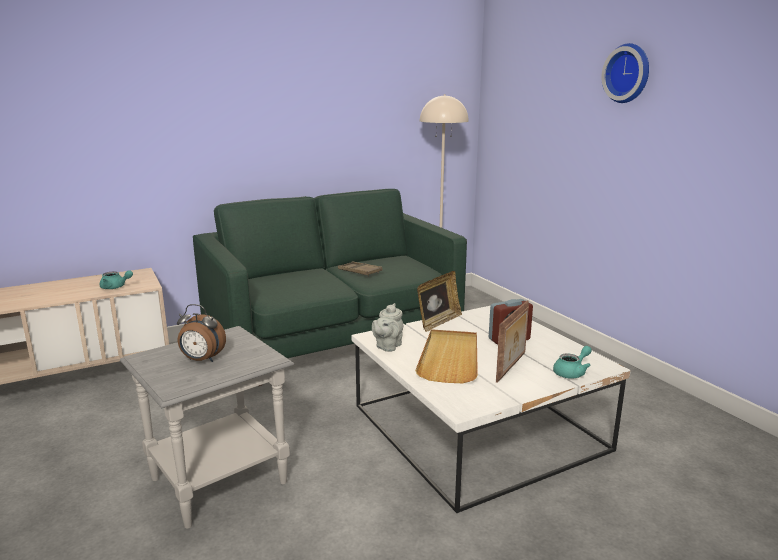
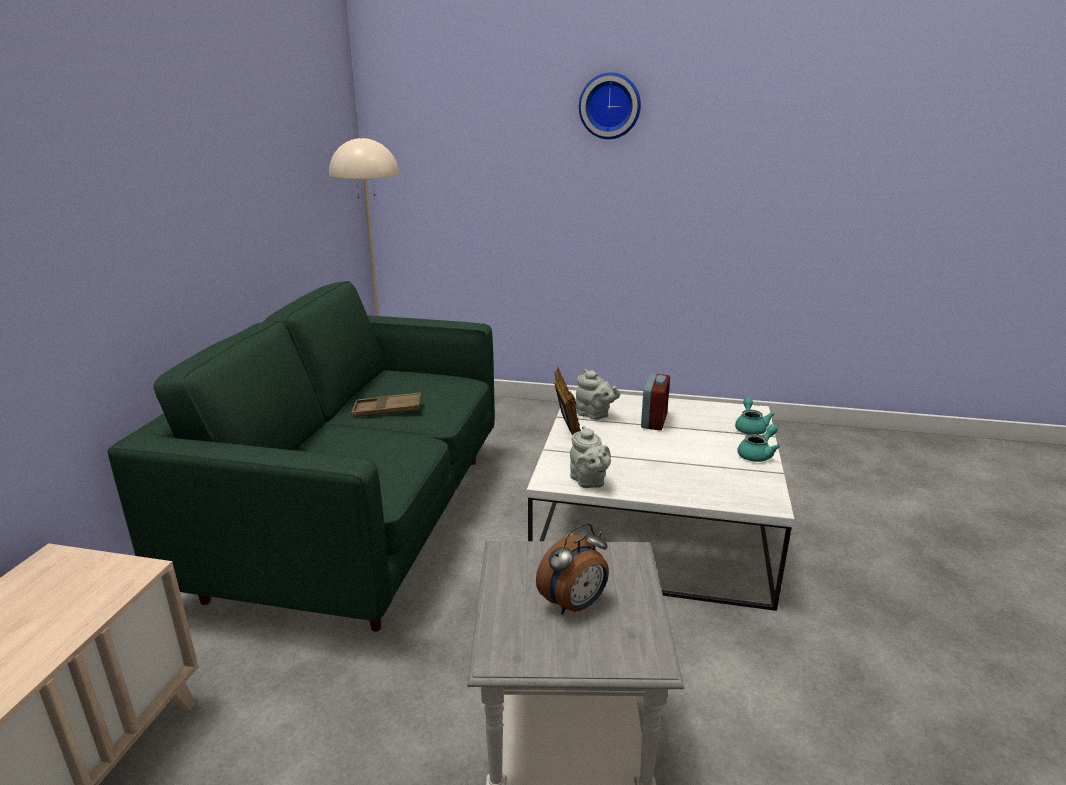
camera: 50 degrees left, 5 degrees up
(115, 287) = (76, 608): turquoise teapot -> turquoise teapot (758, 454)
(450, 358) = (658, 463): beige tray -> none
(478, 321) = (594, 415): none -> grey teapot
(512, 367) = (712, 445): picture frame -> none

